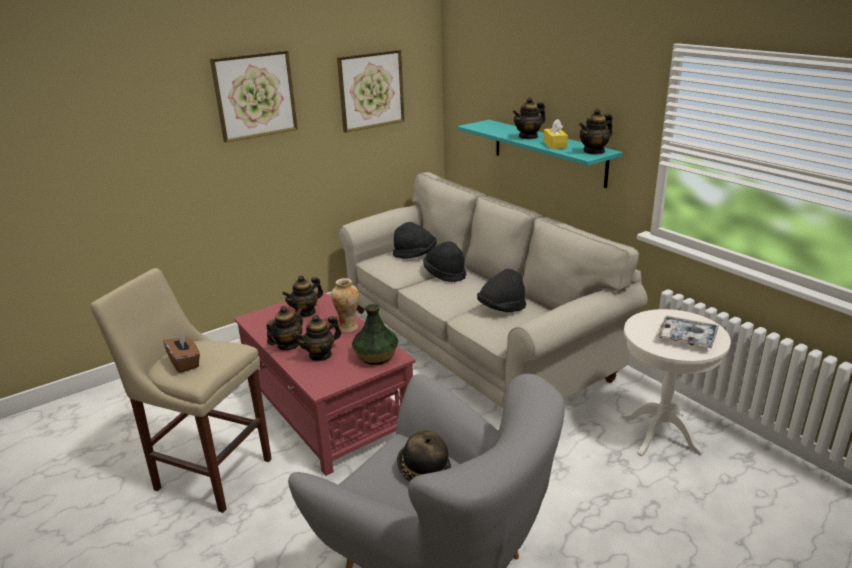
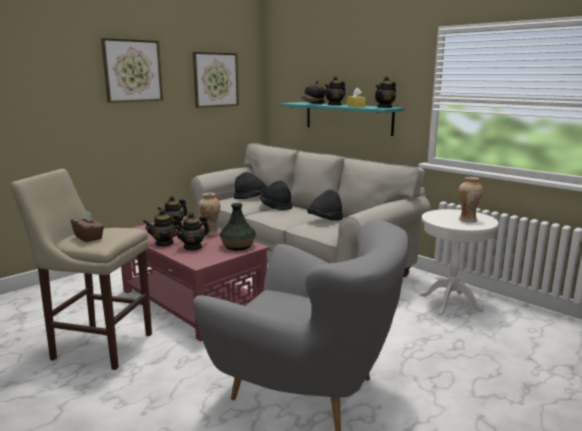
camera: 10 degrees left, 10 degrees down
(288, 345) = (164, 243): teapot -> teapot turned 135 degrees counterclockwise
(423, 470) = (294, 305): hat -> hat (312, 103)
(686, 337) = (467, 220): tray -> vase

